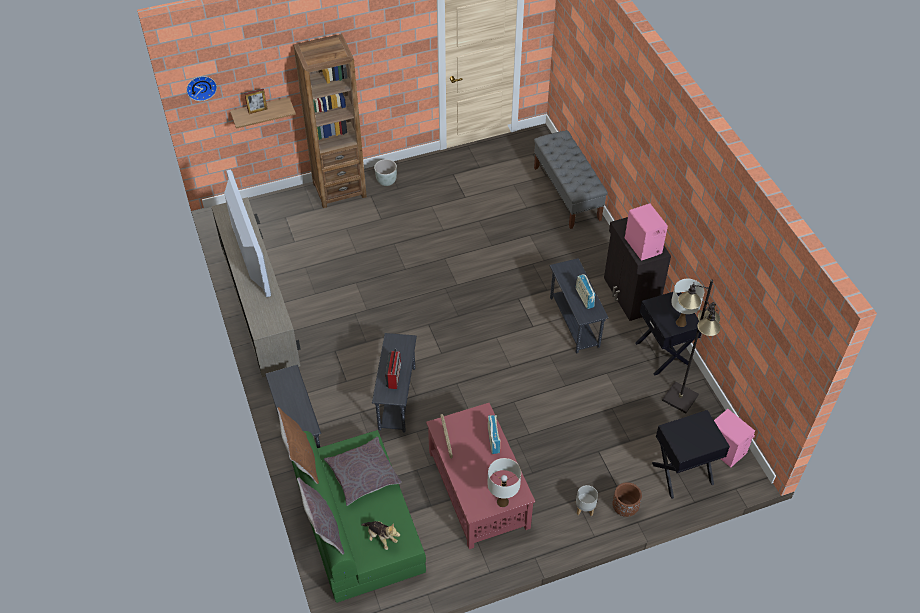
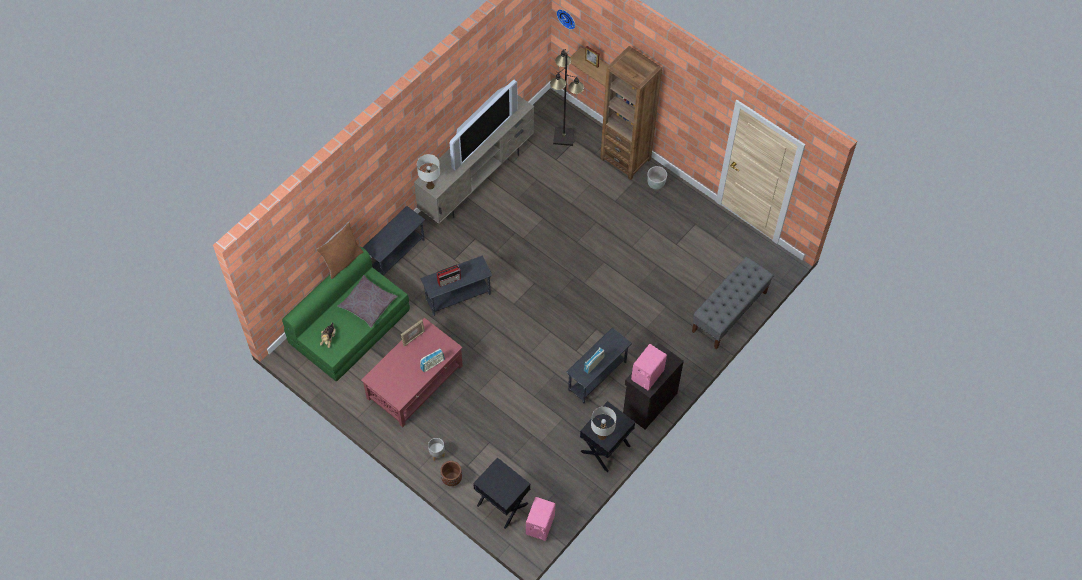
camera: 60 degrees right, 10 degrees up
(323, 530) = (301, 300): grey pillow -> none
(503, 501) = (388, 392): white table lamp -> white table lamp (430, 186)
(680, 397) = (570, 476): black floor lamp -> black floor lamp (564, 136)

